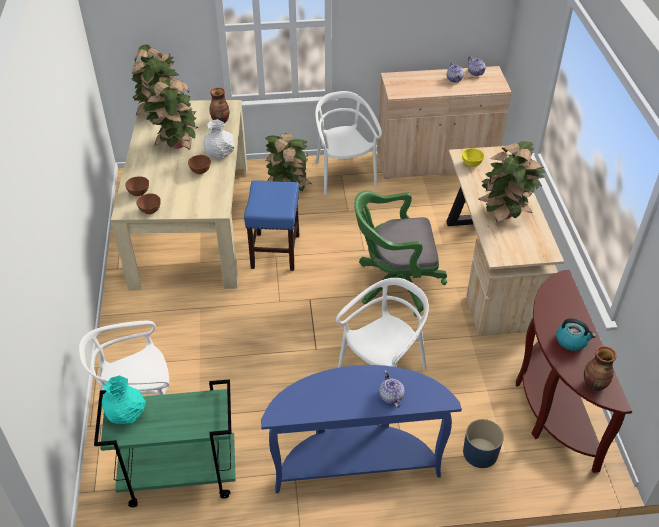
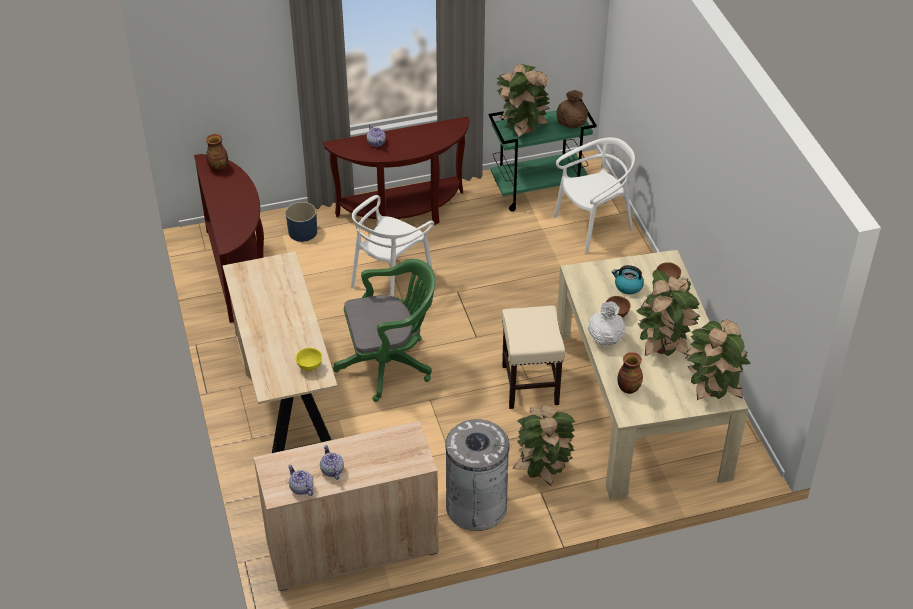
camera: 170 degrees right, 0 degrees up
(127, 414) = (571, 124): turquoise vase -> brown vase
(150, 210) = (643, 263): brown bowl -> none
(275, 252) = (529, 384): blue stool -> beige stool
(344, 175) = (476, 506): white chair -> grey trash can
(356, 463) = (403, 214): blue console table -> brown console table
(505, 214) = (275, 307): potted plant -> potted plant (521, 128)
(572, 341) = (230, 195): kettle -> kettle (628, 286)

